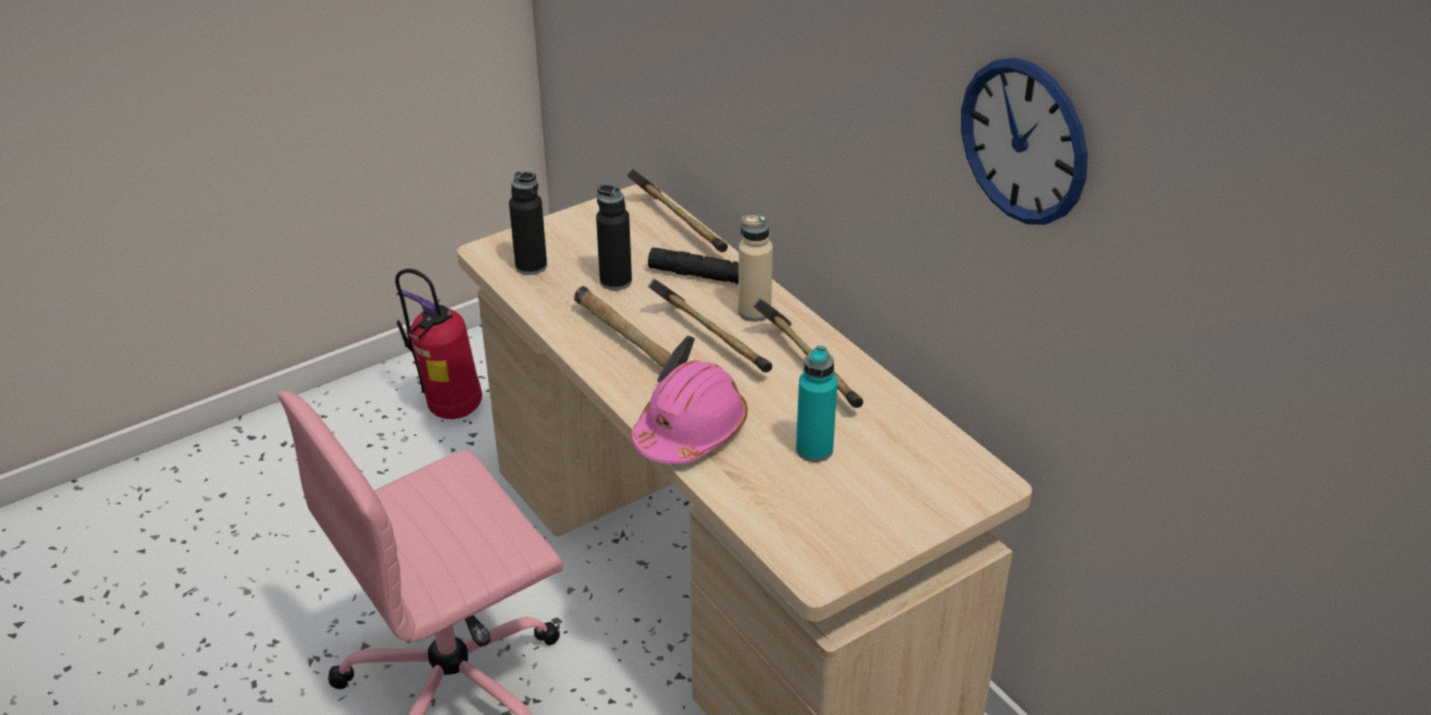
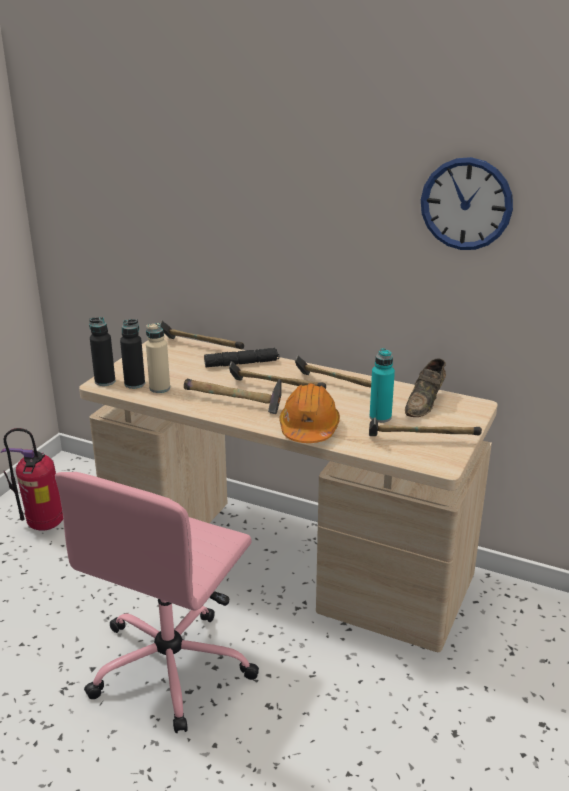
camera: 30 degrees left, 10 degrees down
(615, 281) = (192, 378): black bottle -> black bottle (105, 381)
(690, 431) = (309, 428): pink hard hat -> orange hard hat
(754, 312) = (283, 371): beige bottle -> beige bottle (159, 388)
(829, 516) = (419, 441): none -> hammer
(910, 450) = (425, 404): none -> brown shoe

